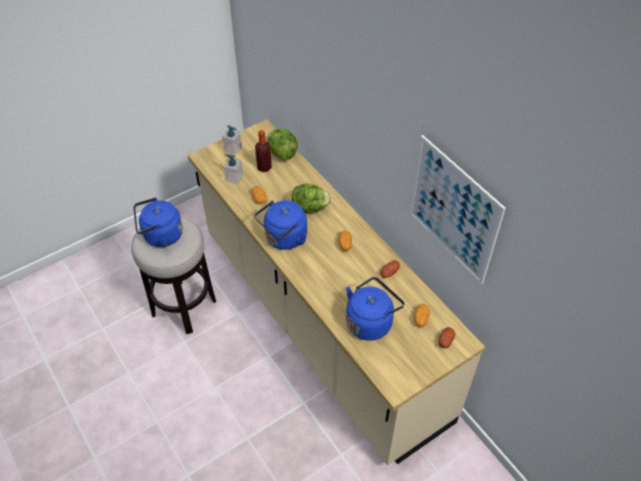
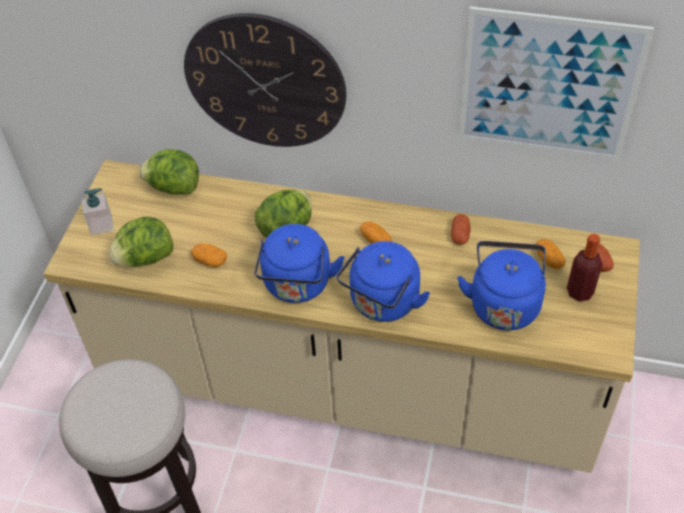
camera: 40 degrees left, 0 degrees up
(160, 236) = (108, 408): blue kettle -> blue kettle (382, 303)
(234, 177) = (145, 258): soap dispenser -> lettuce
(264, 167) = (171, 219): bottle -> bottle (580, 292)
(334, 120) = (265, 82): none -> wall clock

